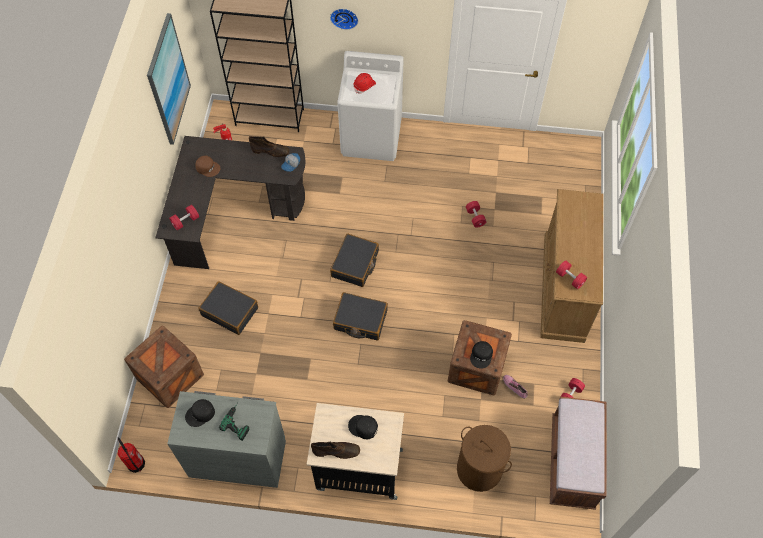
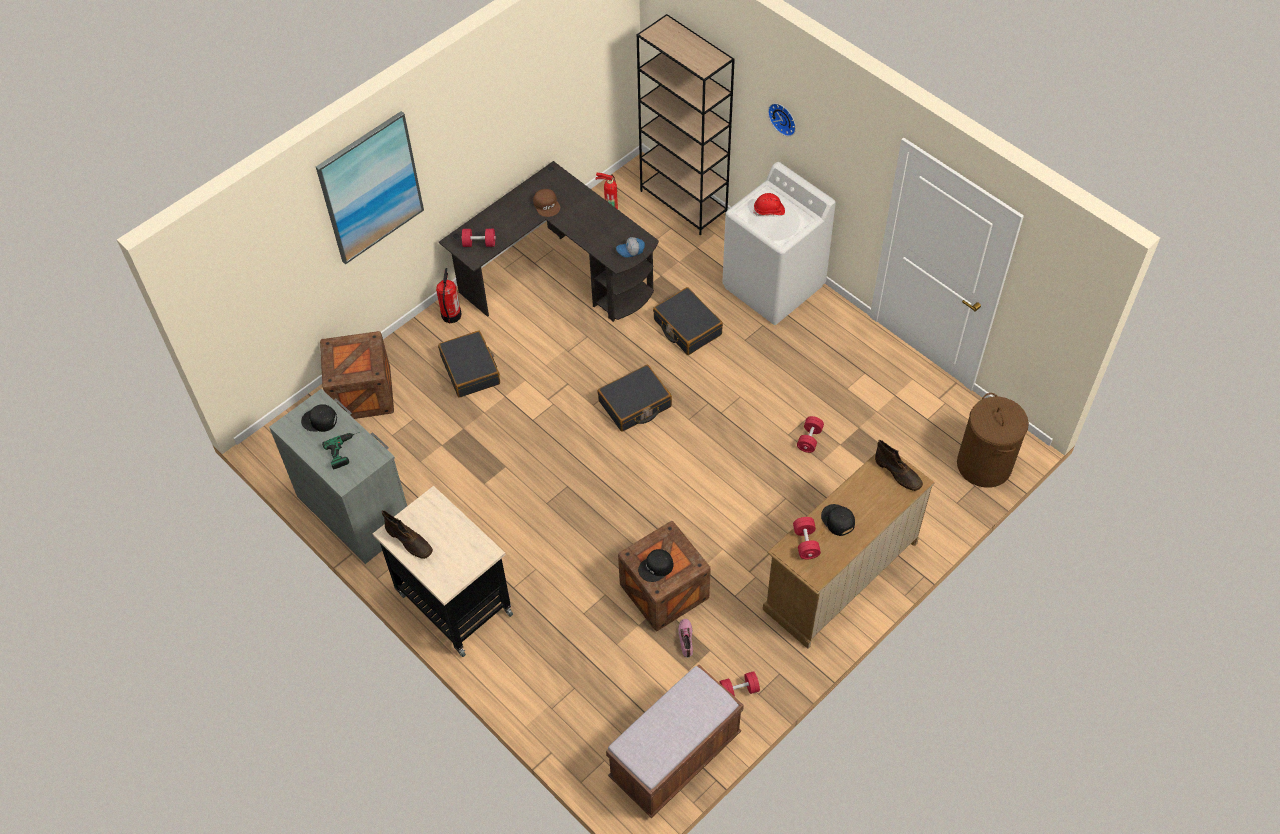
camera: 40 degrees right, 5 degrees down
(136, 464) = (264, 452): fire extinguisher -> fire extinguisher (451, 315)
(168, 80) = (551, 85): picture -> picture (370, 188)
(270, 151) = (623, 225): brown boot -> brown boot (898, 473)
(360, 320) = (588, 463): black suitcase -> black suitcase (687, 327)
(363, 427) = (454, 538): black cap -> black cap (837, 520)
(479, 469) = (572, 691): brown laundry basket -> brown laundry basket (984, 465)

